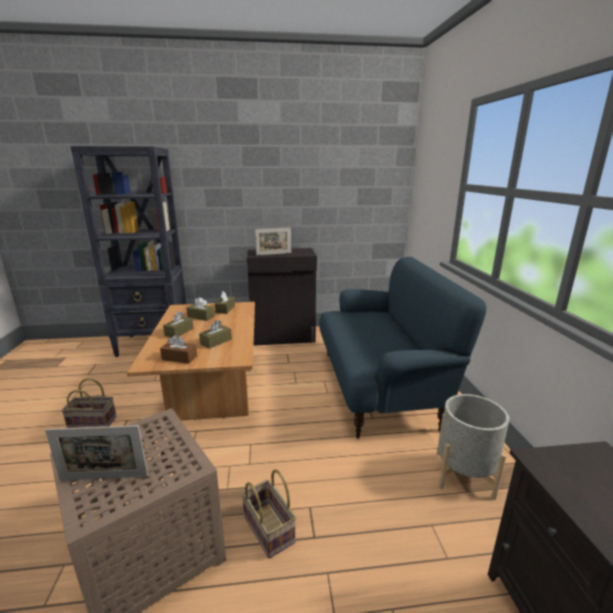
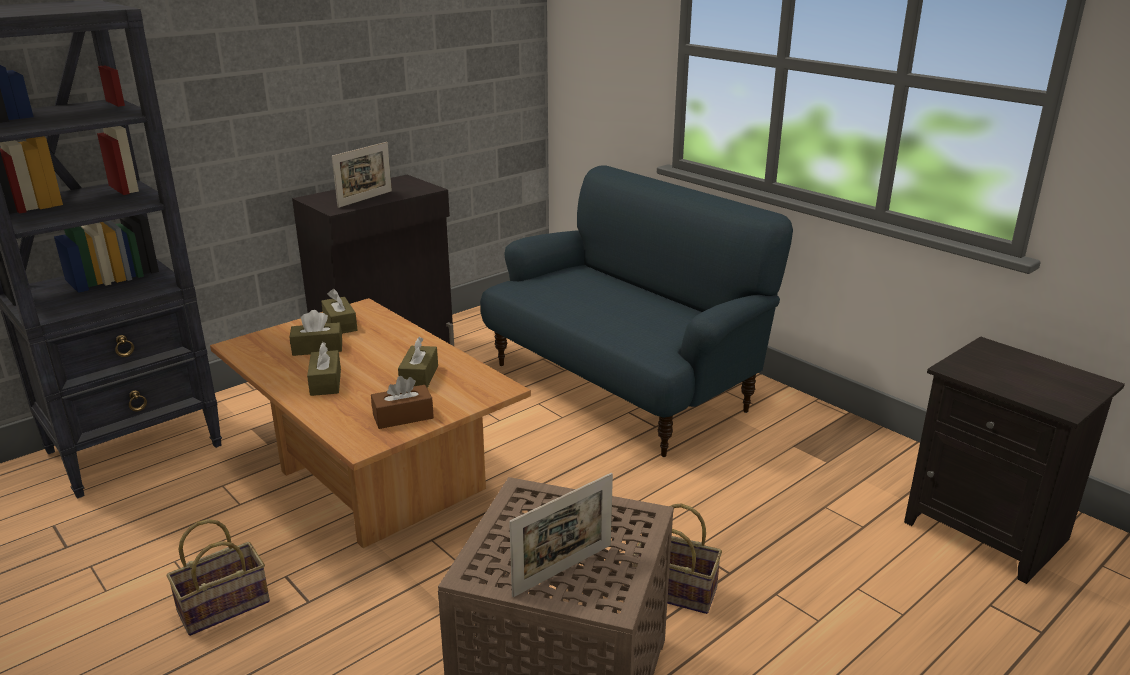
camera: 35 degrees left, 5 degrees up
(464, 474) = (810, 447): grey planter -> none

